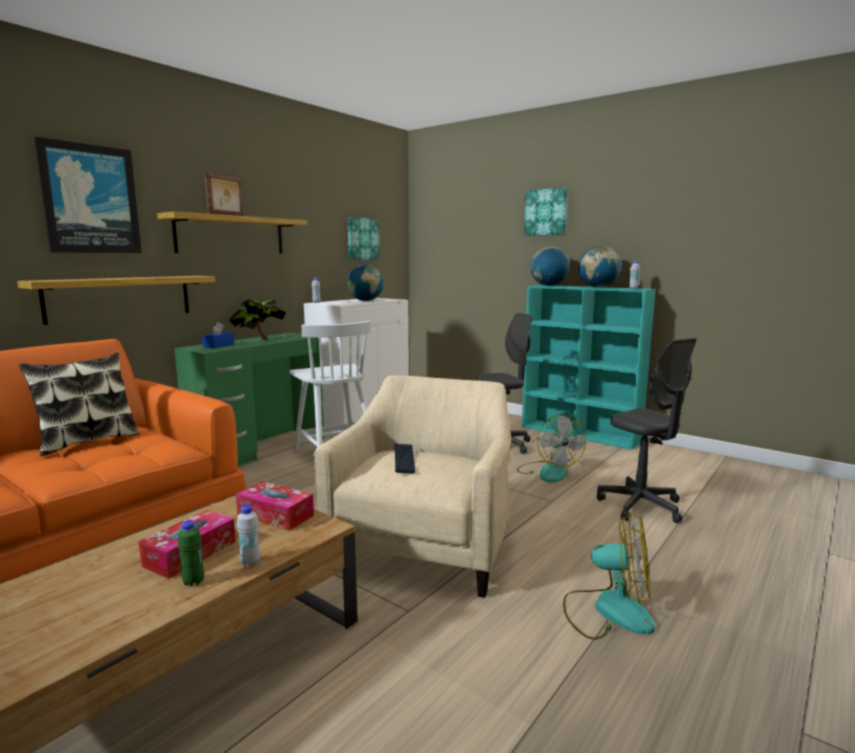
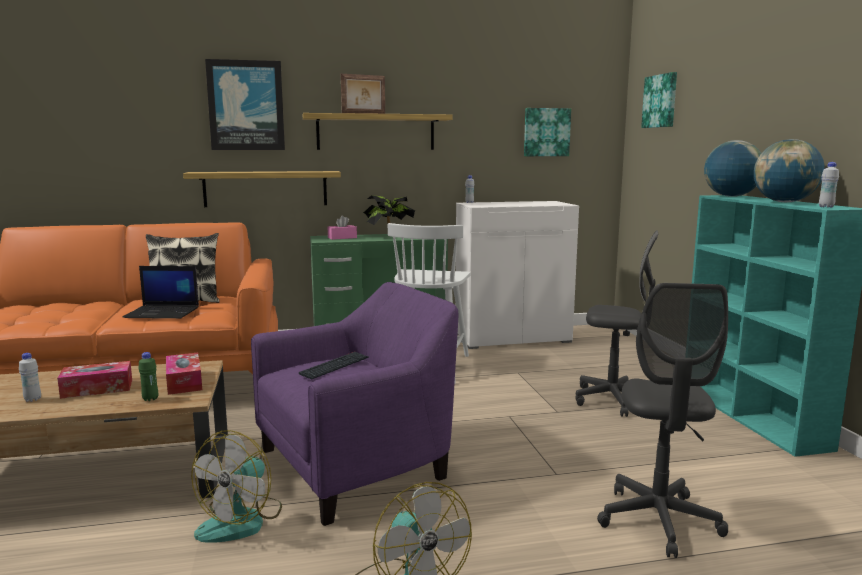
camera: 40 degrees right, 0 degrees up
(101, 457) = (163, 312): none -> laptop
(193, 582) = (64, 404): green bottle -> green bottle (150, 399)
(219, 346) = (342, 238): blue tissue box -> pink tissue box
(250, 562) = (107, 405): white bottle -> white bottle (32, 399)
(365, 301) = (525, 204): globe -> none
(424, 545) = (359, 464): beige armchair -> purple armchair
(546, 212) = (754, 91): picture -> picture (660, 101)
(548, 471) = (615, 444): fan -> fan (241, 520)

